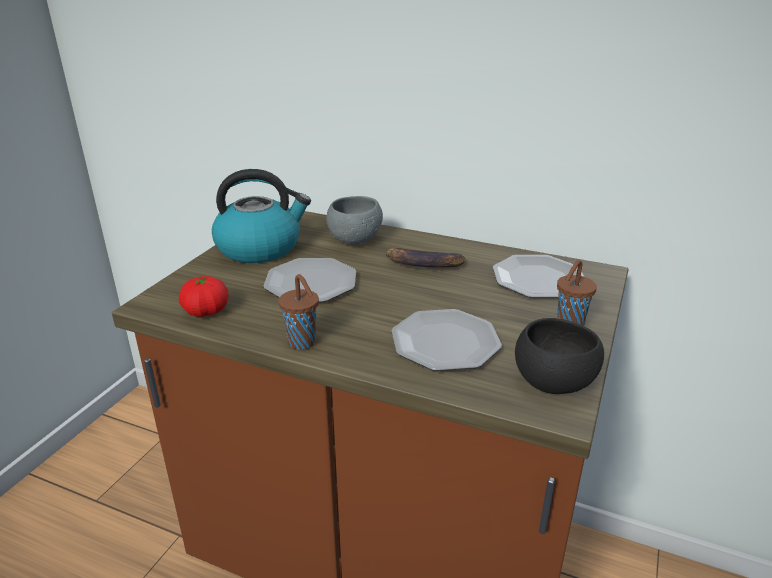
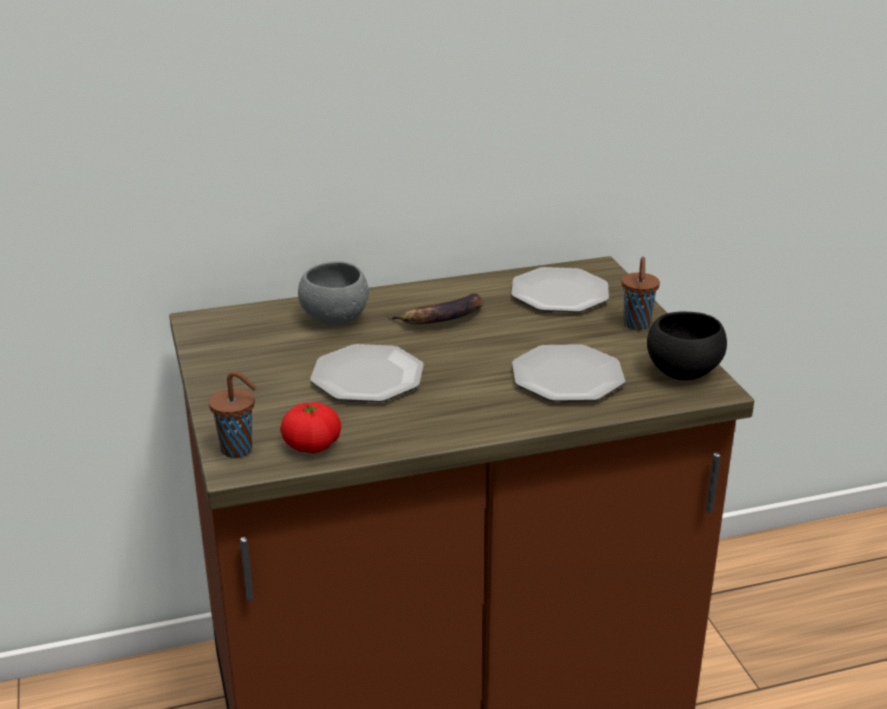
camera: 40 degrees left, 0 degrees up
(260, 248) = (246, 365): kettle -> none
(303, 343) = (455, 430): brown cup -> brown cup (238, 450)

